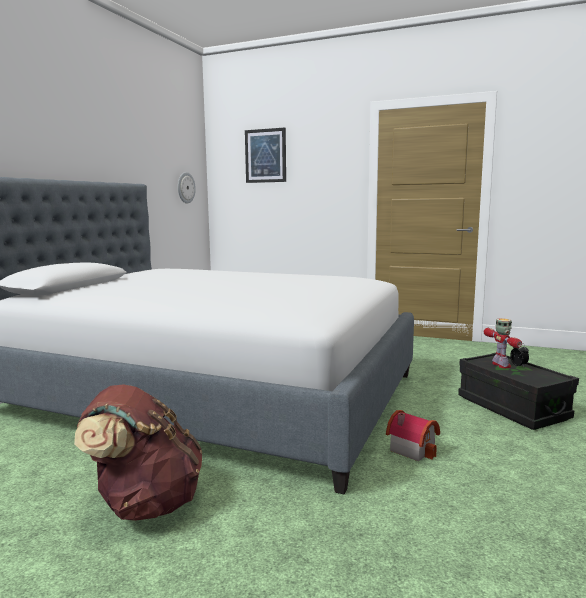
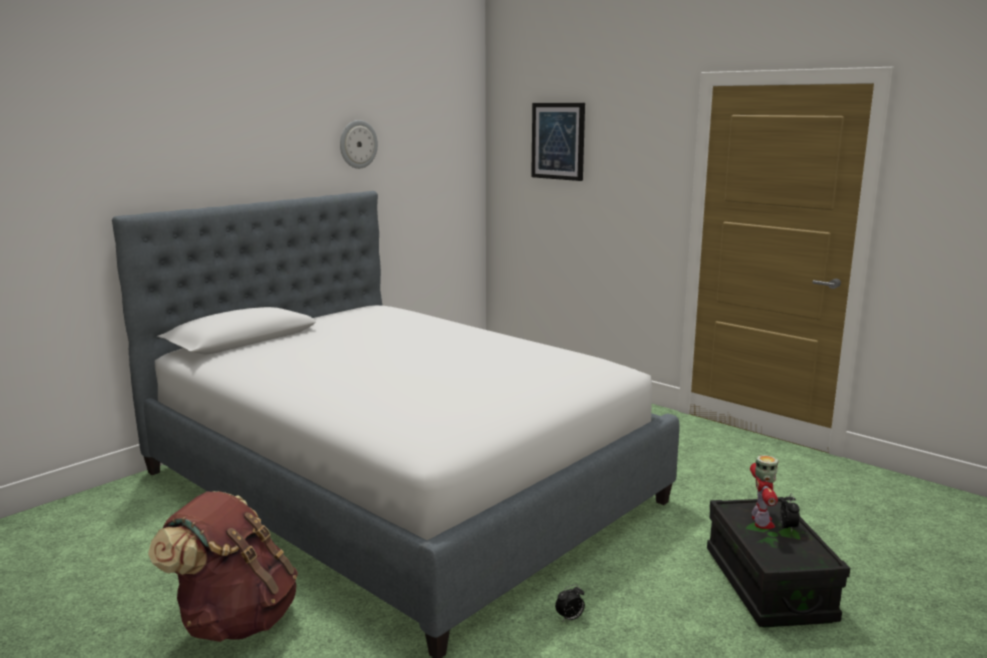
camera: 20 degrees right, 5 degrees up
(185, 187) = (446, 184): wall clock -> wall clock (358, 144)
(412, 448) = (570, 618): toy house -> alarm clock

